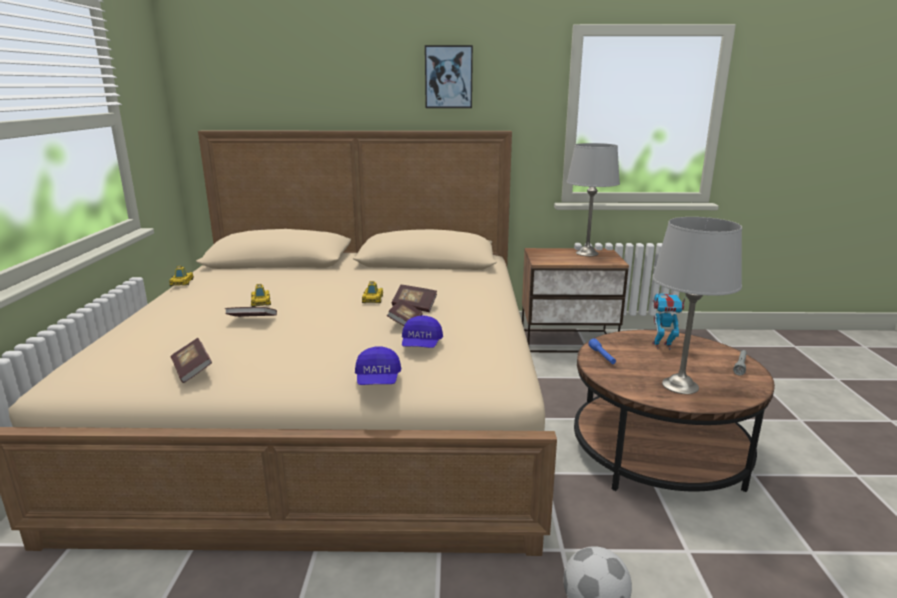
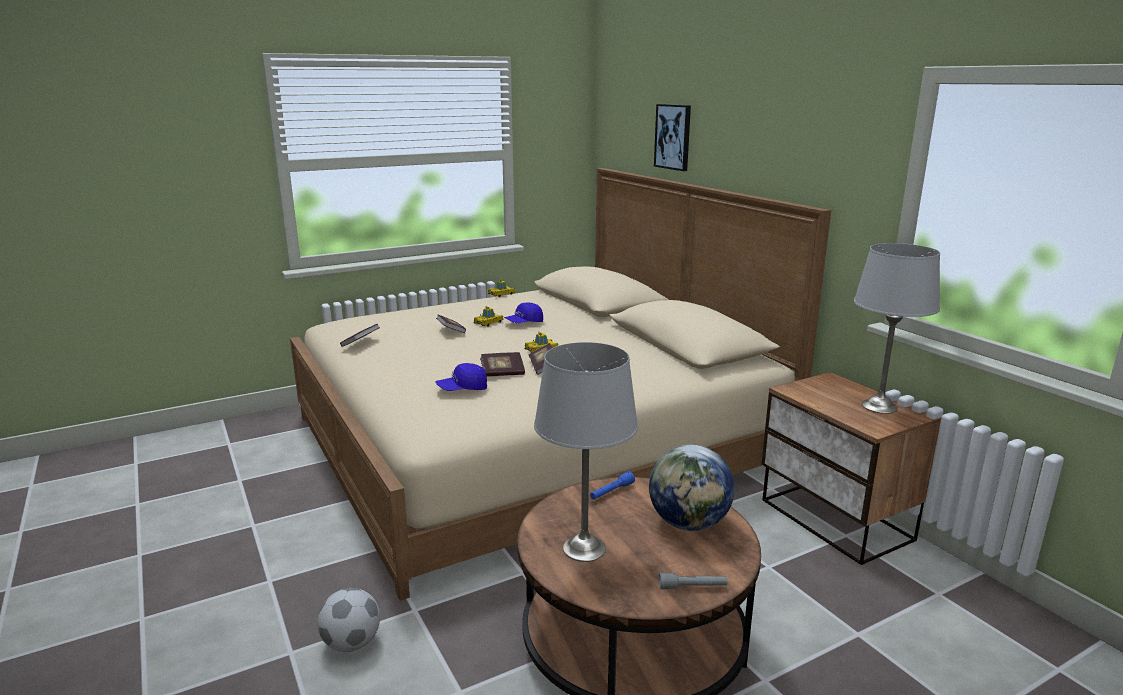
camera: 60 degrees right, 0 degrees up
(378, 380) = (387, 392): blue cap -> blue cap (524, 323)
(448, 77) = (780, 133): picture -> picture (673, 137)
(662, 346) = (689, 524): toy robot -> globe

